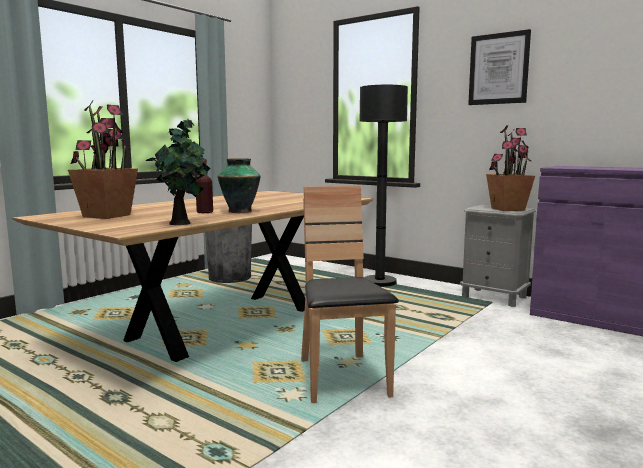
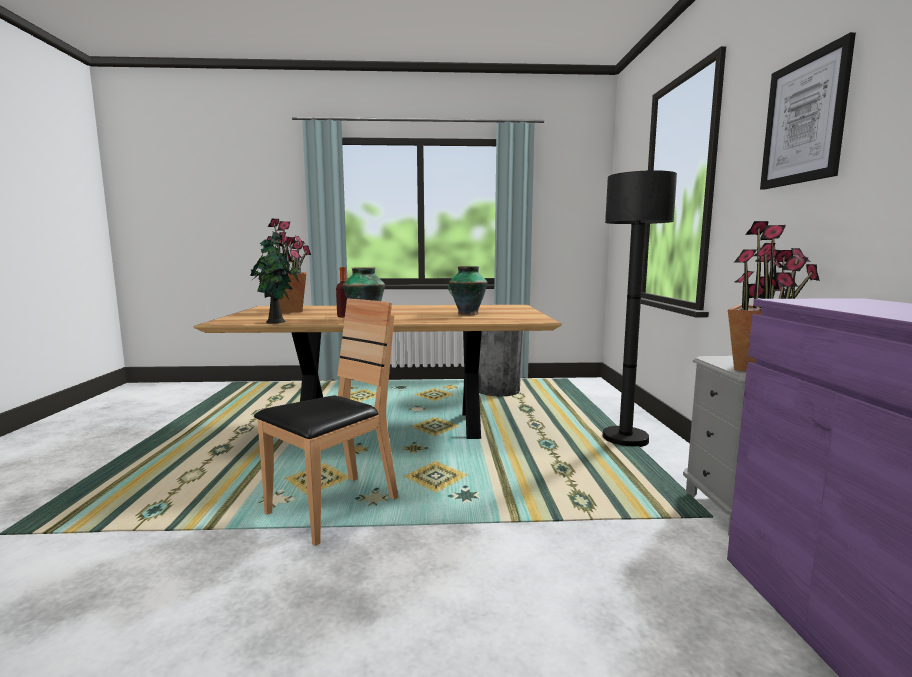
camera: 50 degrees right, 0 degrees up
(280, 199) = (467, 313): none -> vase

